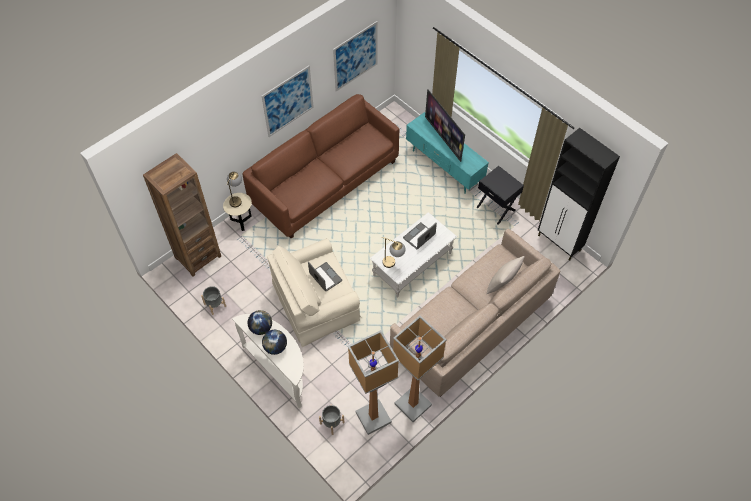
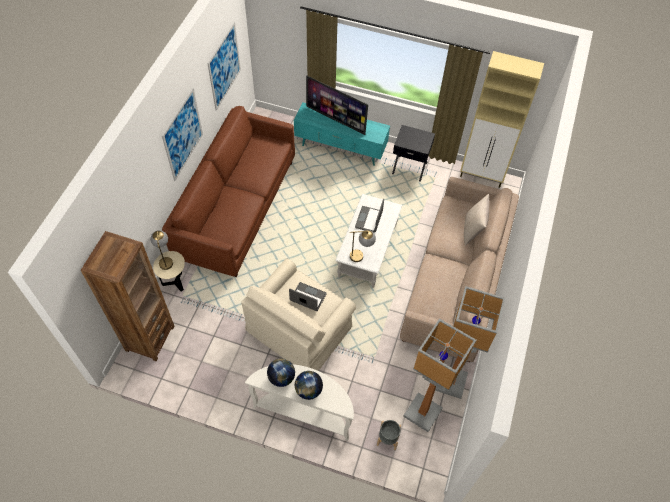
camera: 30 degrees left, 0 degrees up
(215, 305) = (198, 379): grey planter -> none
(559, 243) = (482, 176): black cabinet -> beige cabinet

